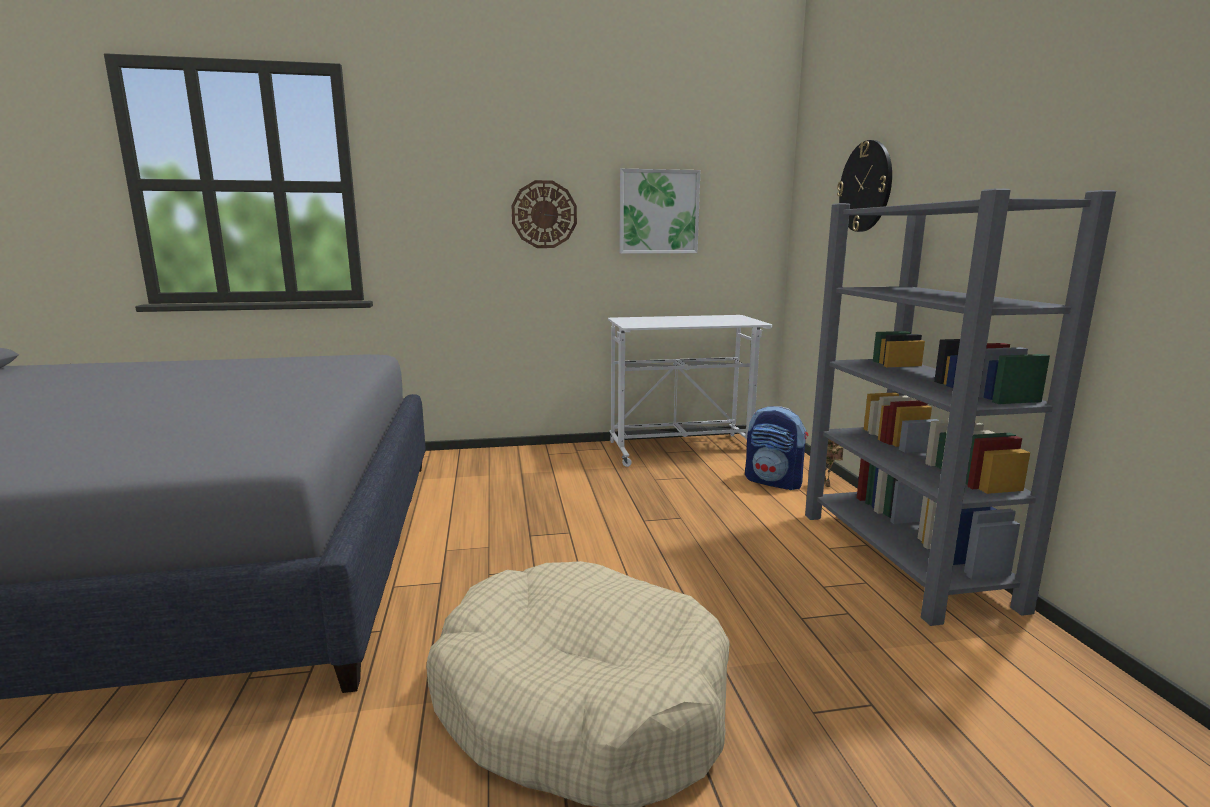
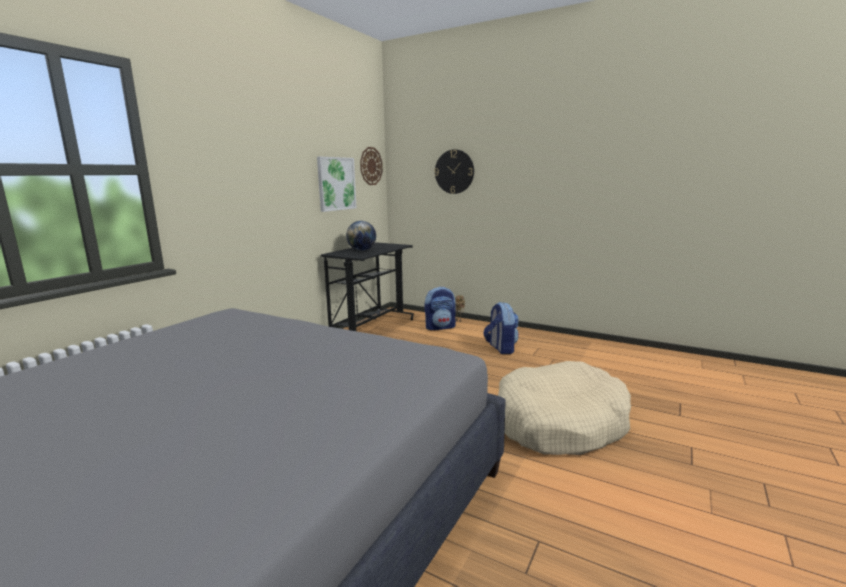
camera: 50 degrees left, 0 degrees up
(544, 214) = (280, 188): wall clock -> wall clock (371, 166)
(671, 320) = (362, 250): none -> globe
(682, 449) = (372, 327): white desk -> black desk
(791, 550) = (501, 348): none -> backpack
(903, 558) = (530, 336): grey bookcase -> none

